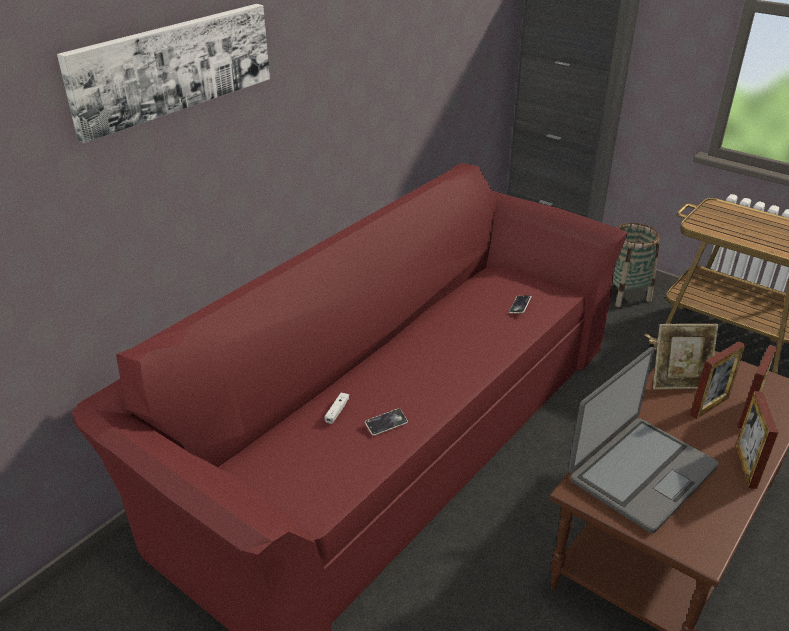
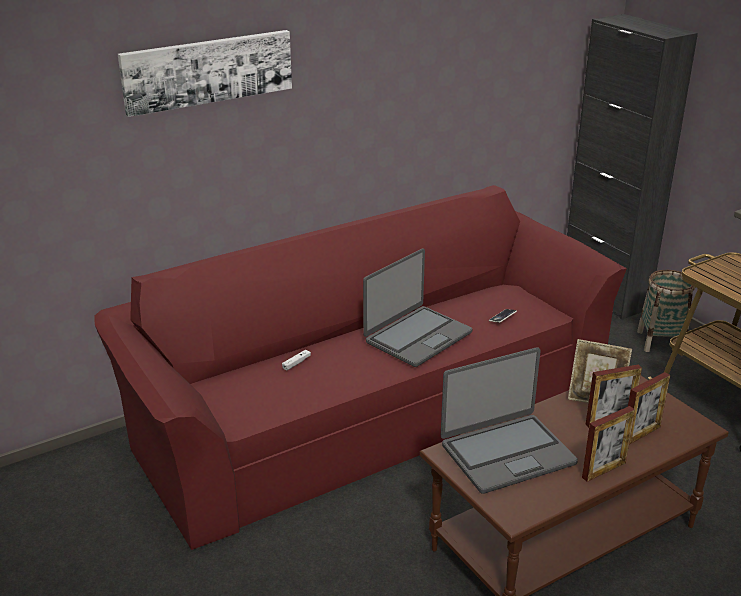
camera: 20 degrees right, 5 degrees down
(386, 424) = (328, 379): phone -> none
(450, 348) = (417, 337): none -> laptop
(745, 466) = (603, 470): picture frame -> picture frame turned 150 degrees counterclockwise

